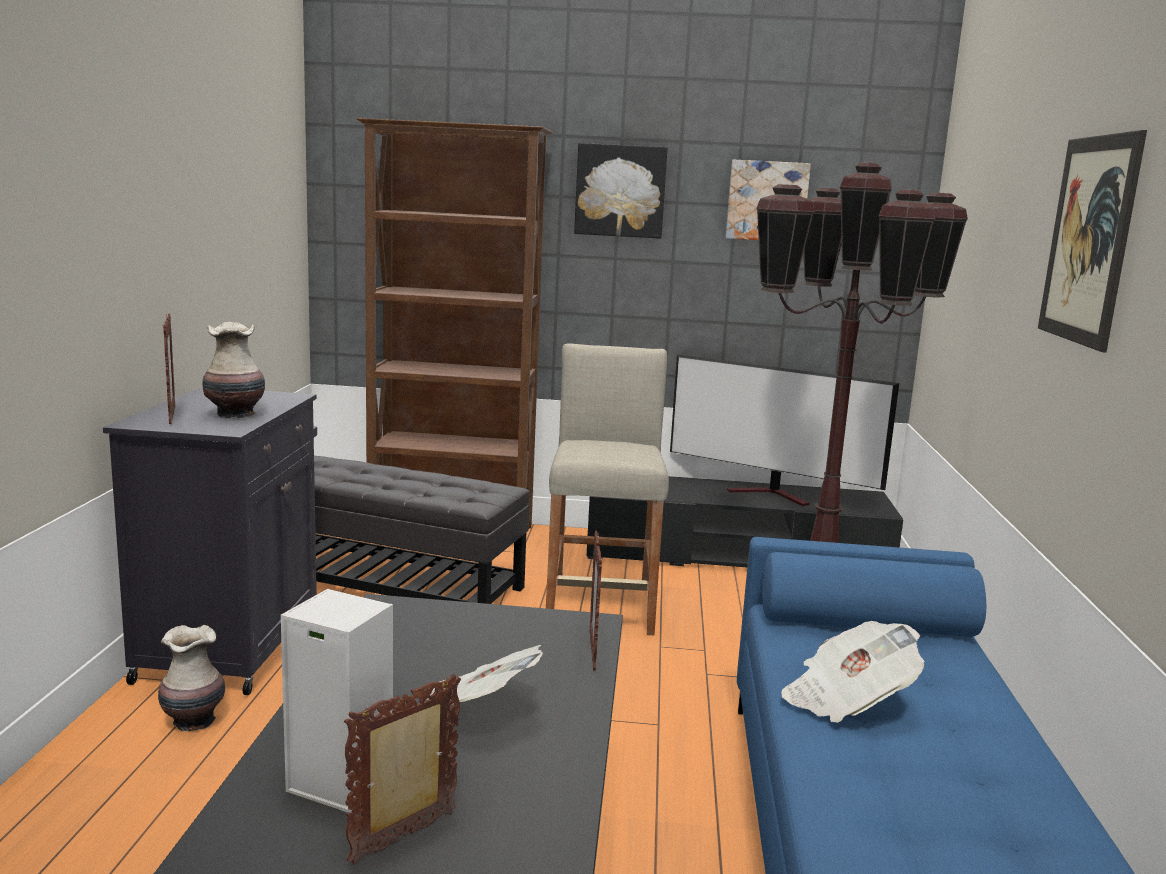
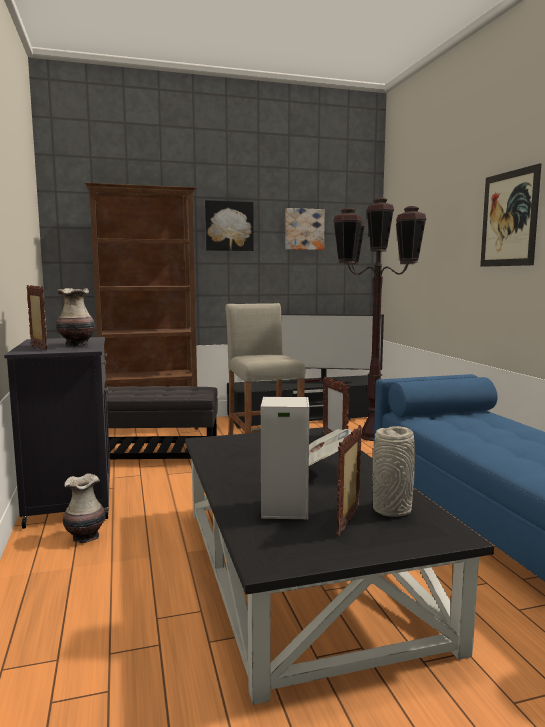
camera: 20 degrees left, 5 degrees down
(504, 831) = (391, 509): none -> grey vase
(847, 701) = (475, 436): newspaper -> none

